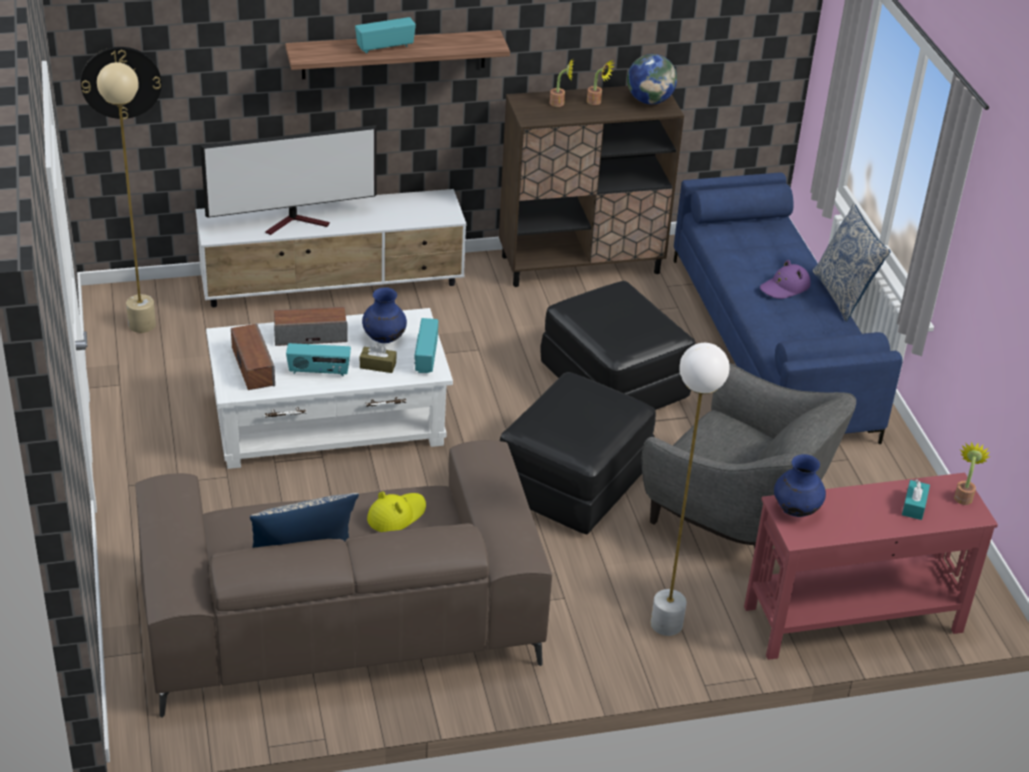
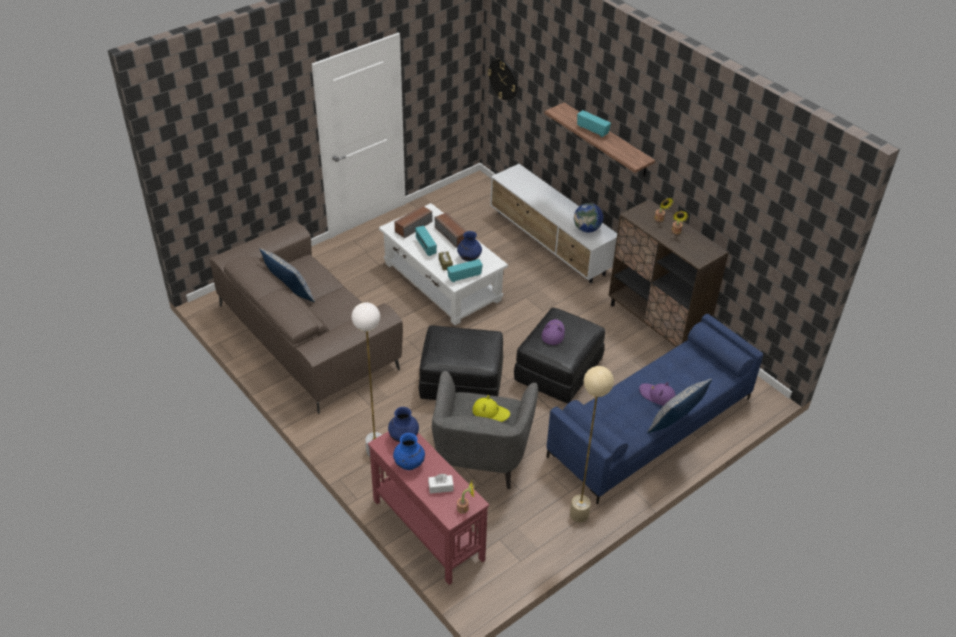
camera: 65 degrees right, 5 degrees up
(142, 325) = (466, 198): beige floor lamp -> beige floor lamp (579, 514)
(297, 222) = (537, 196): television -> none
(396, 515) = (342, 309): yellow hat -> yellow hat (490, 412)
(612, 324) = (553, 334): none -> purple hat
(649, 101) = (700, 251): globe -> globe (587, 229)
(854, 521) = (409, 464): none -> blue vase
(914, 506) = (440, 487): turquoise tissue box -> white tissue box

